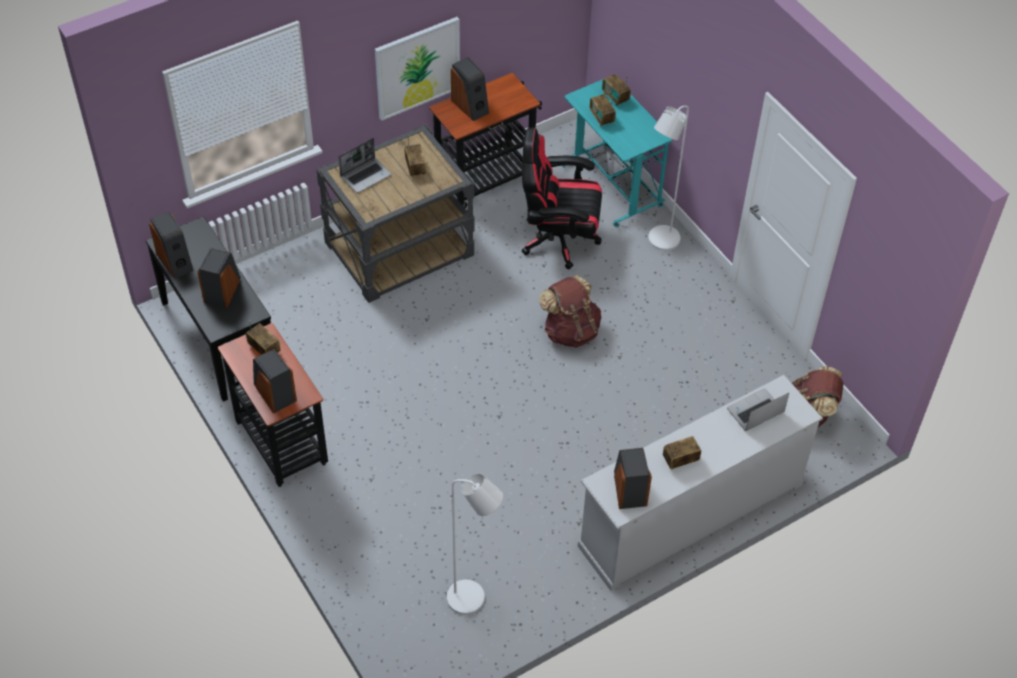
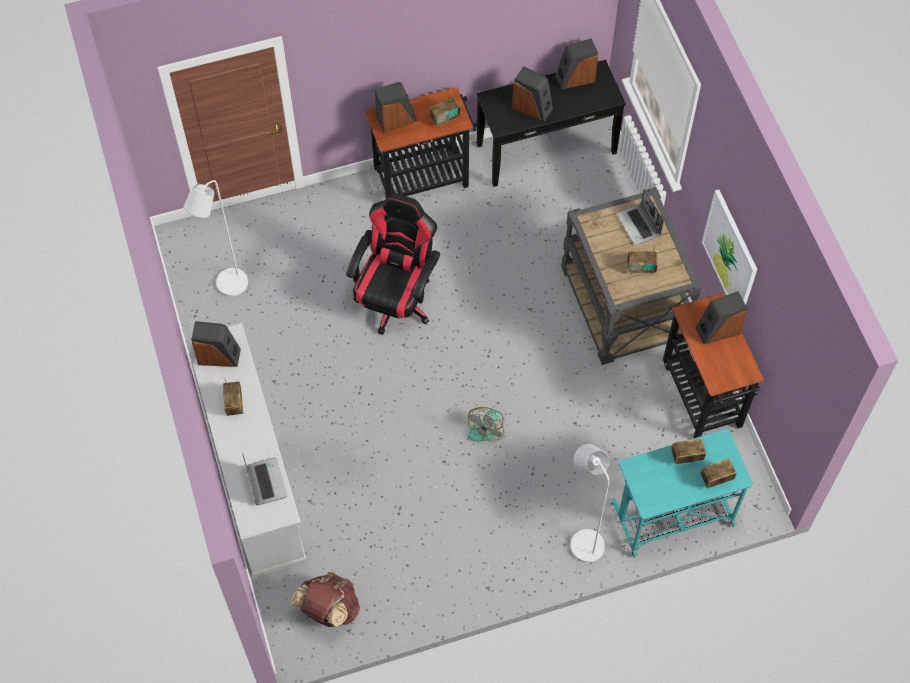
camera: 105 degrees right, 10 degrees up
(559, 239) = (607, 445): black office chair -> black office chair (395, 300)
(570, 331) = (486, 427): brown backpack -> fan

